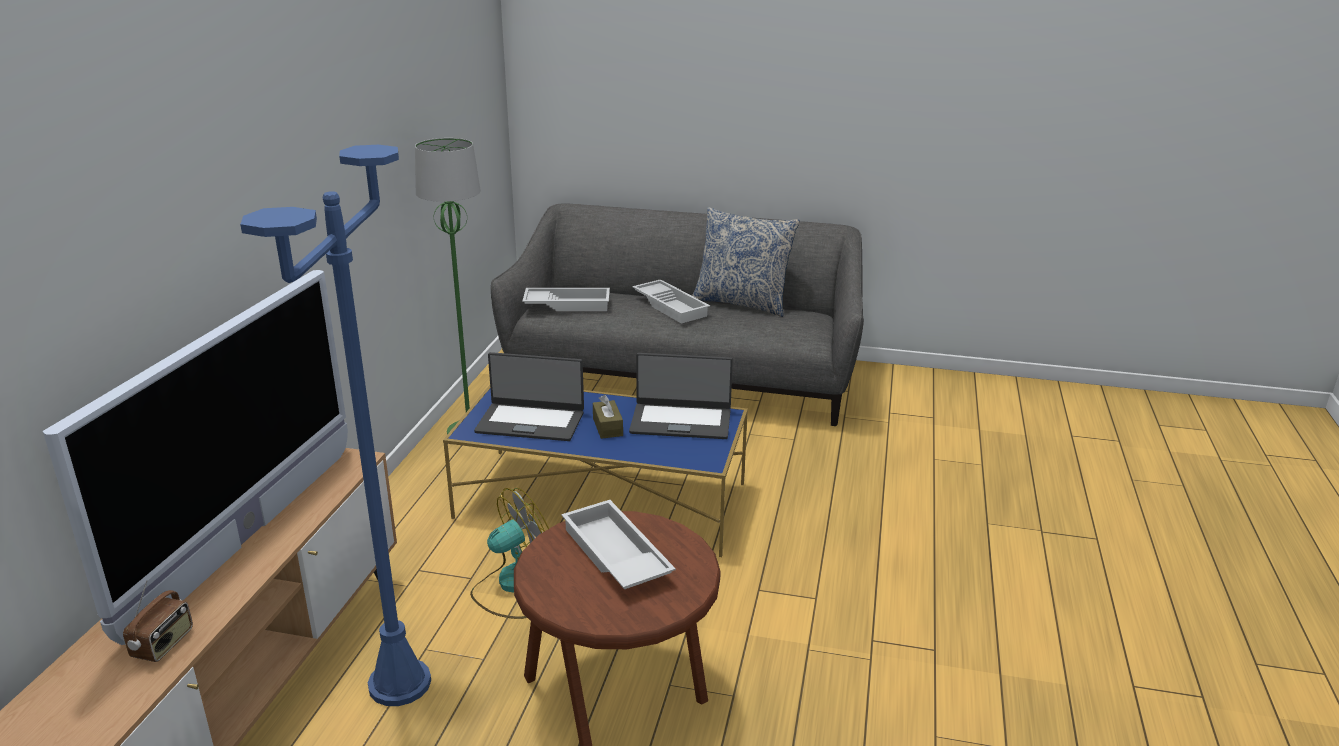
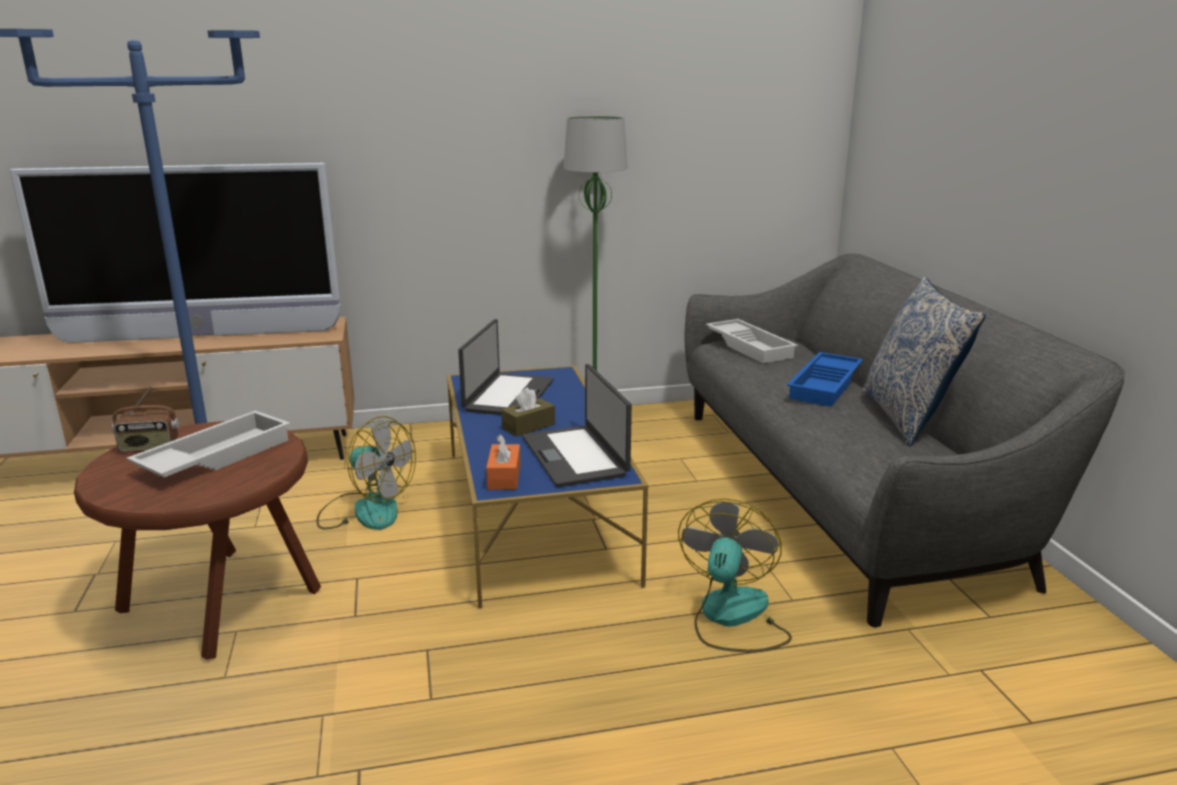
camera: 65 degrees right, 5 degrees down
(164, 644) = (64, 349): radio -> radio (149, 447)
(530, 422) = (507, 395): laptop -> laptop turned 150 degrees counterclockwise
(672, 306) = (826, 386): white tray -> blue tray
(692, 455) = (504, 477): none -> orange tissue box
(799, 464) = (732, 618): none -> fan

